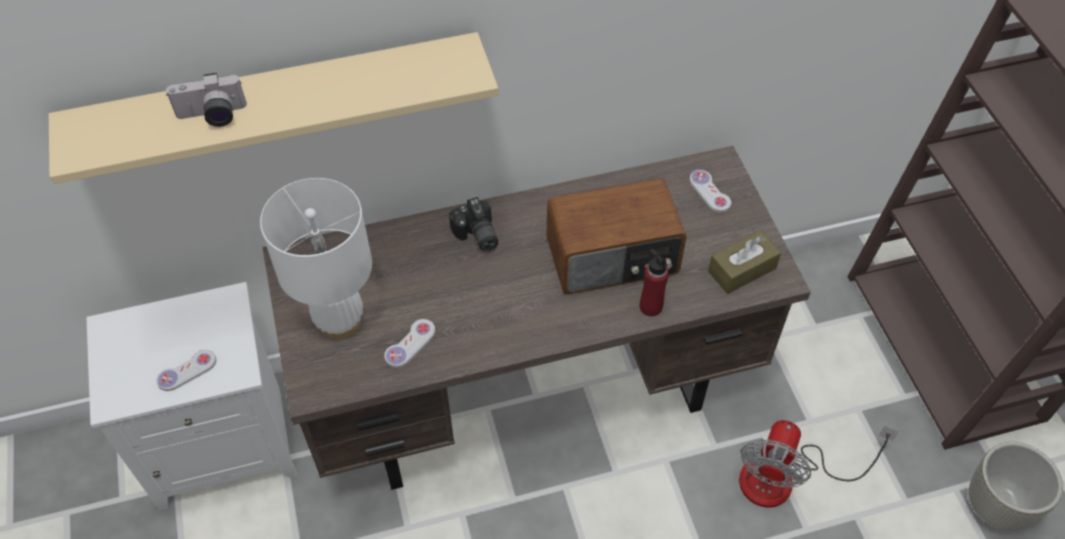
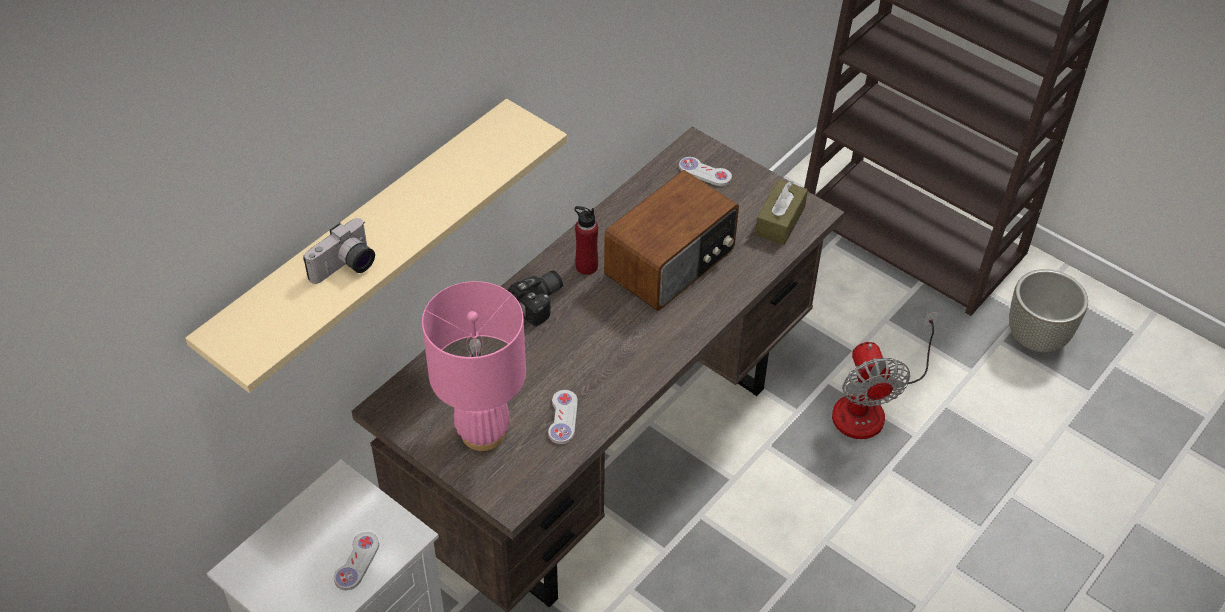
camera: 35 degrees left, 5 degrees down
(339, 321) = (482, 433): white table lamp -> pink table lamp
(476, 236) = (540, 303): camera -> camera turned 75 degrees counterclockwise
(650, 306) = (733, 285): red bottle -> red bottle (586, 266)

